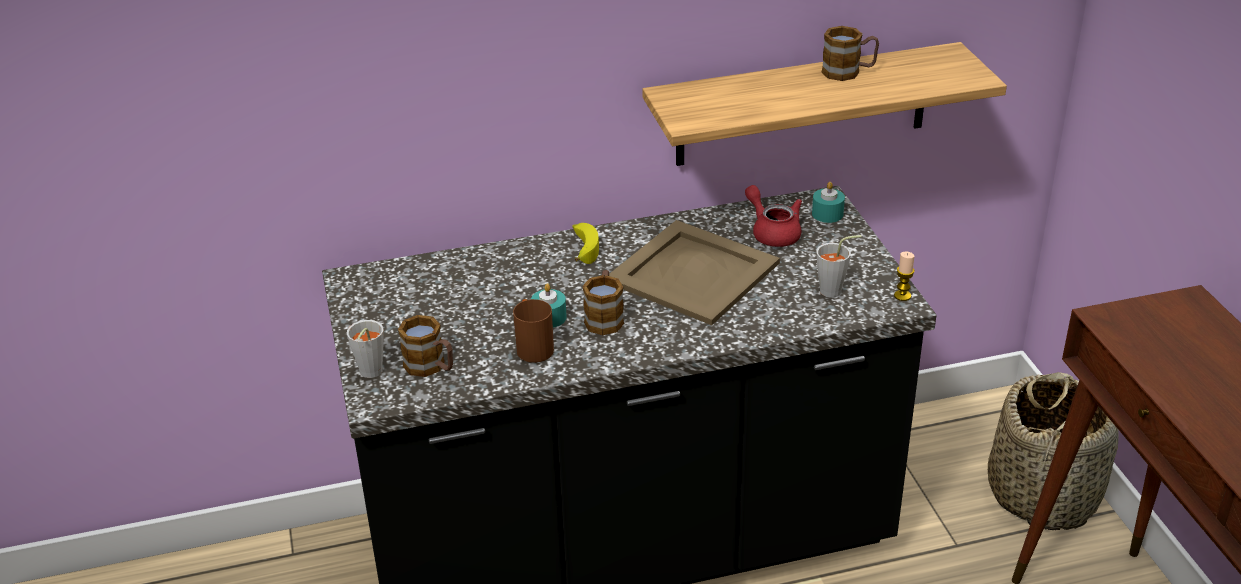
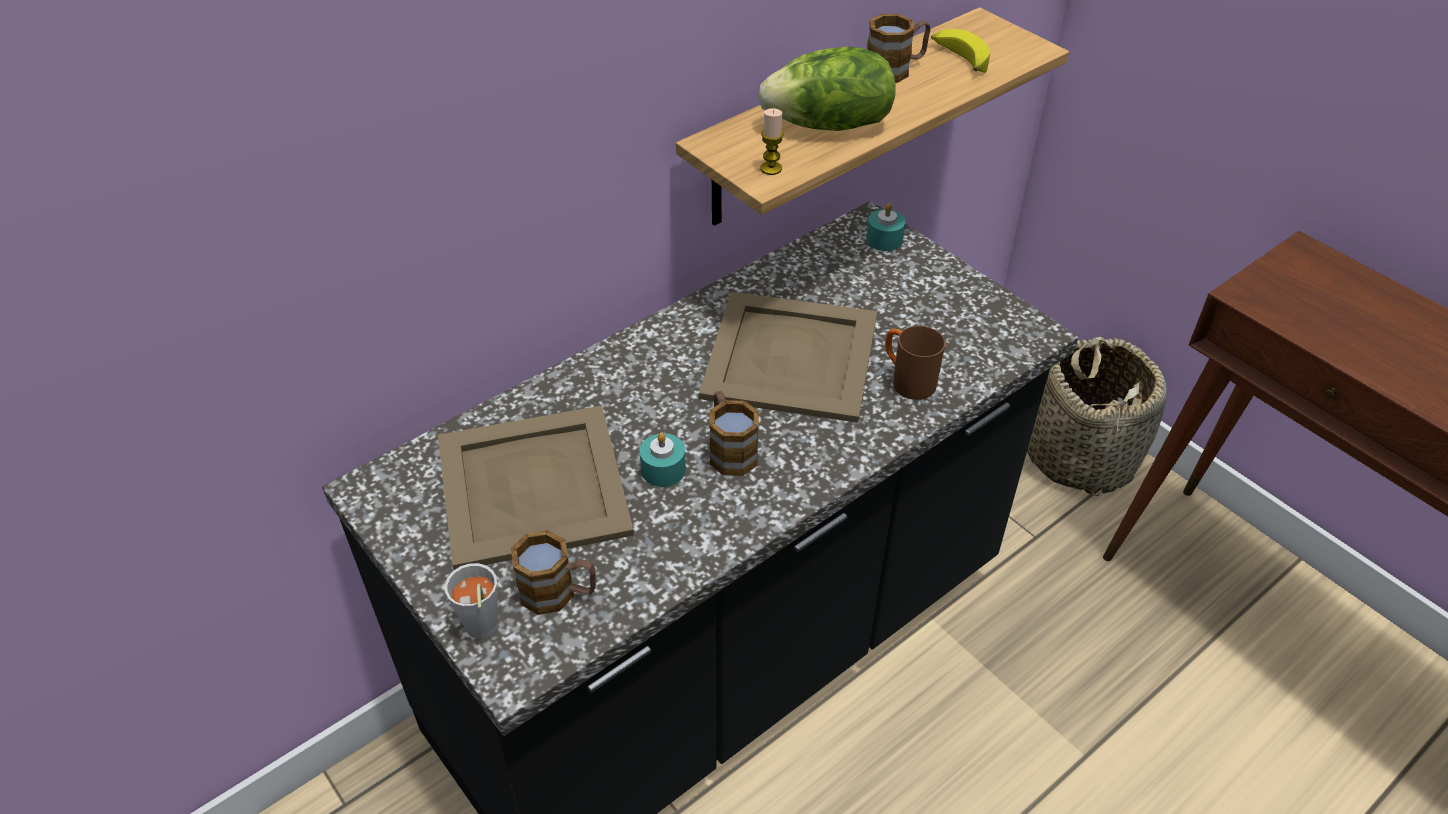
camera: 25 degrees left, 10 degrees up
(455, 305) = (534, 487): none -> beige tray
(532, 347) = (670, 520): brown mug -> brown mug (907, 380)
(583, 248) = (643, 358): banana -> banana (959, 59)
(763, 98) = (830, 125): none -> lettuce
(773, 232) = (843, 278): red teapot -> none
(835, 291) = (959, 336): grey cup -> none
(902, 296) = (1030, 323): candle -> candle (771, 168)

